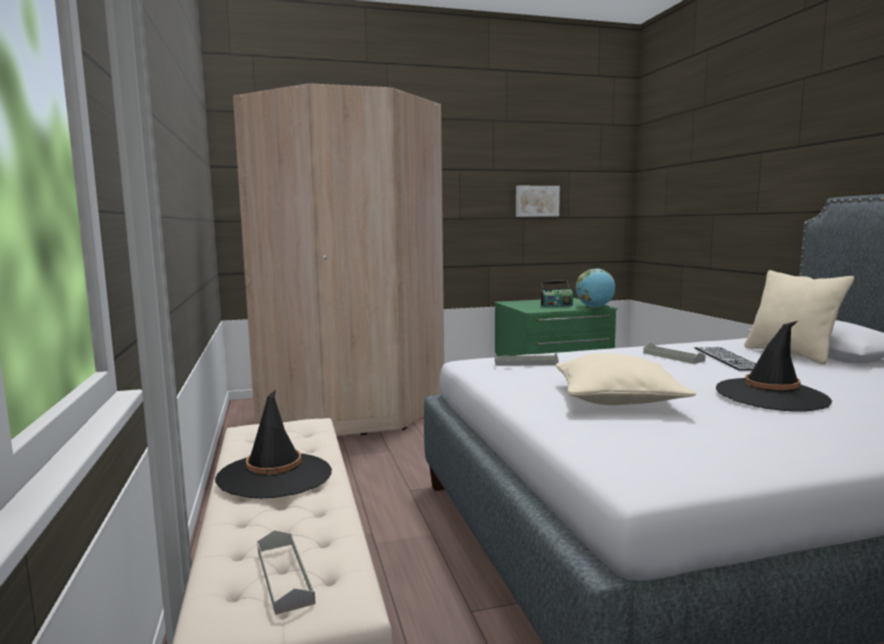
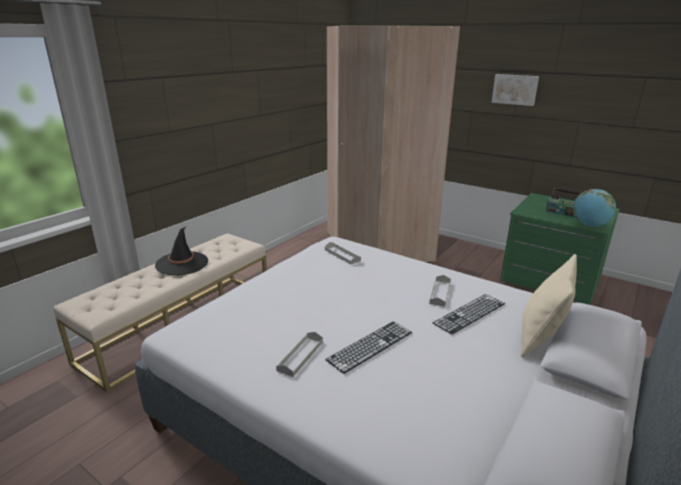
camera: 50 degrees right, 15 degrees up
(284, 575) = (105, 299): grey tray -> grey tray (300, 356)
(536, 201) = (596, 107): picture -> picture (515, 89)
(617, 399) = (302, 299): beige pillow -> none
(771, 395) = (370, 346): black hat -> keyboard

